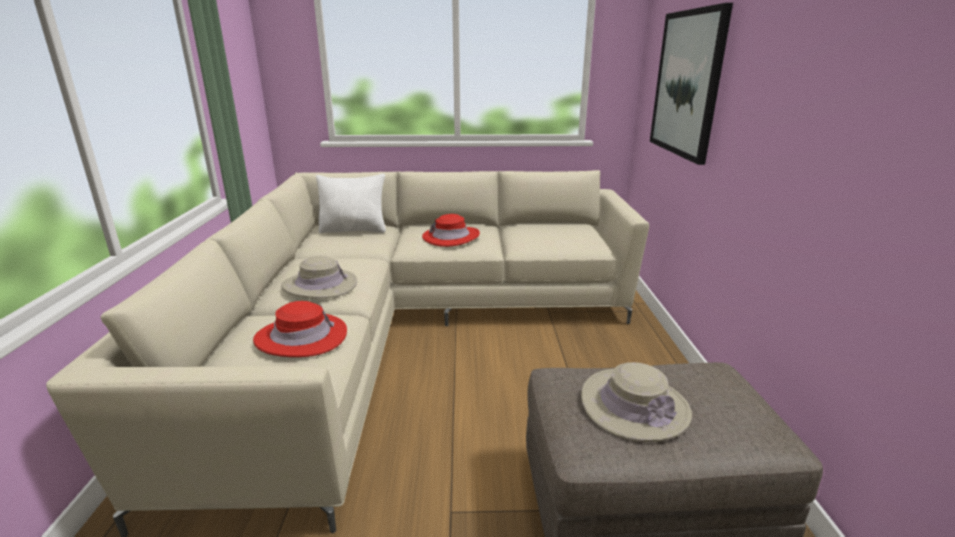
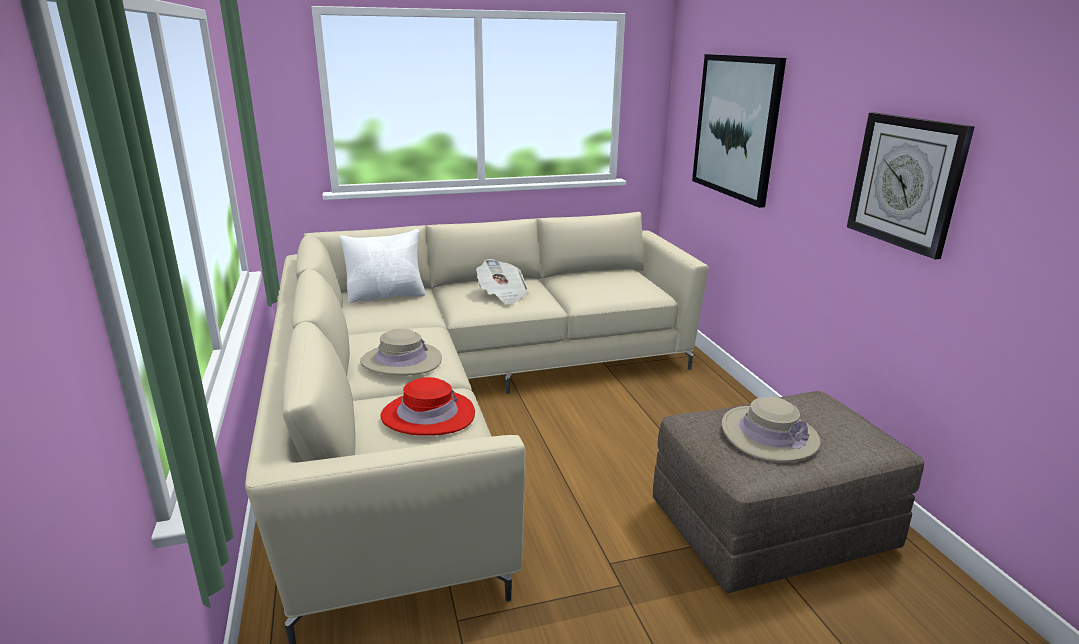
camera: 15 degrees left, 0 degrees up
(451, 237) = (502, 295): red hat -> newspaper
(840, 127) = (906, 182): none -> wall clock

